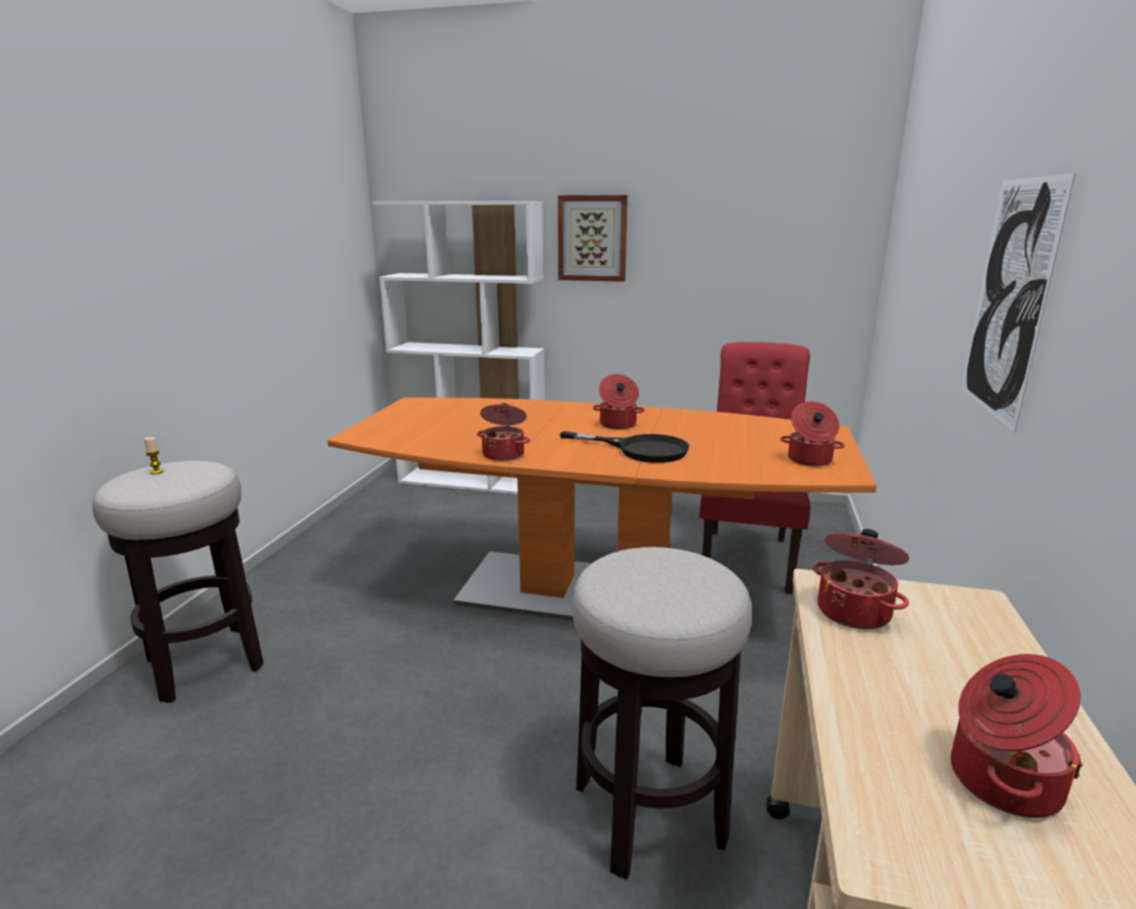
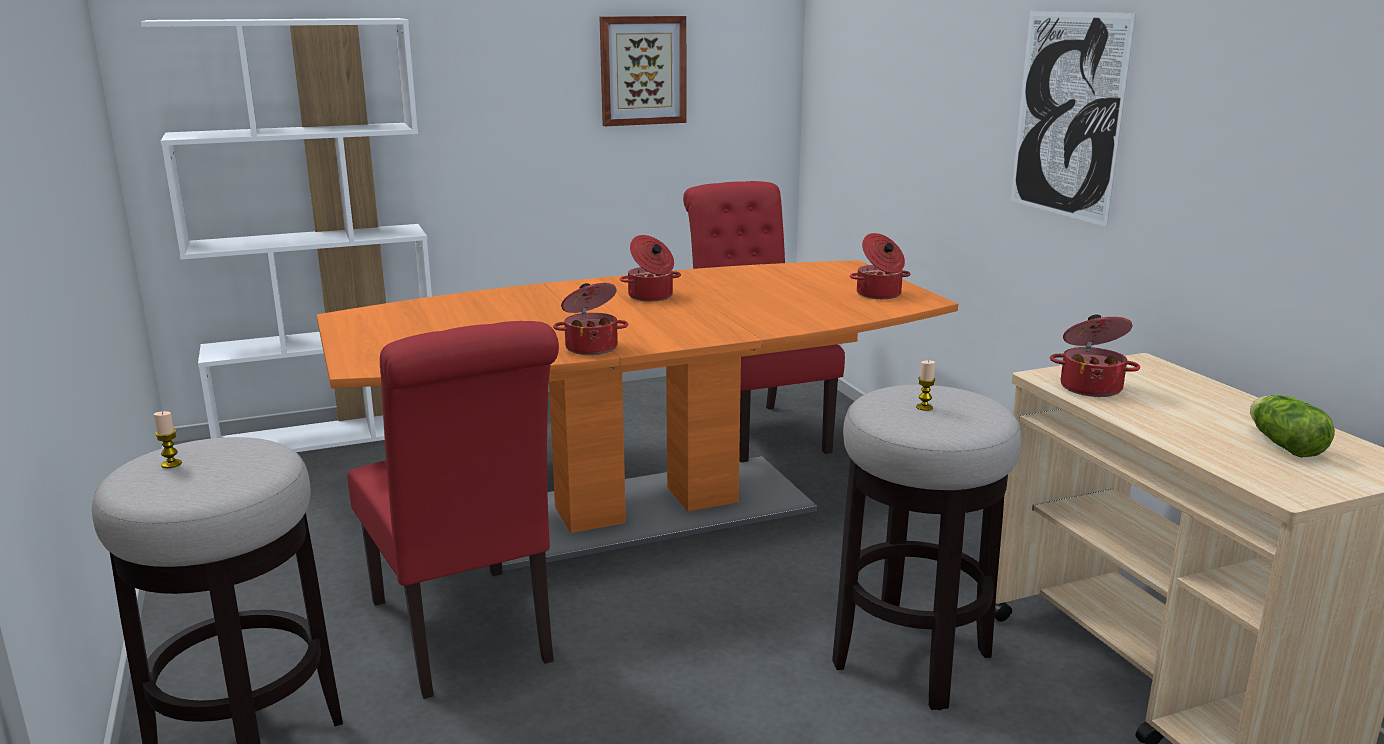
camera: 35 degrees left, 0 degrees up
(381, 642) = (466, 636): none -> red chair
(592, 238) = (471, 67): picture -> picture (642, 70)
(640, 449) = (720, 315): black frying pan -> none
(649, 577) = (924, 407): none -> candle
(1000, 779) = (1282, 444): cooking pot -> lettuce

